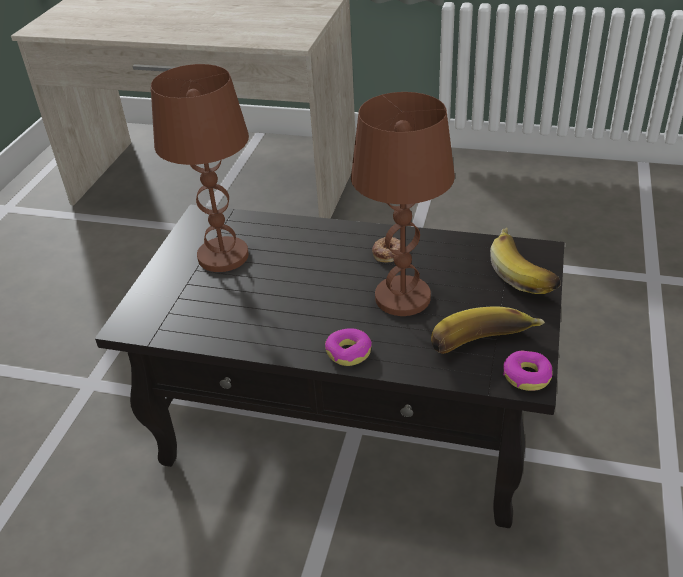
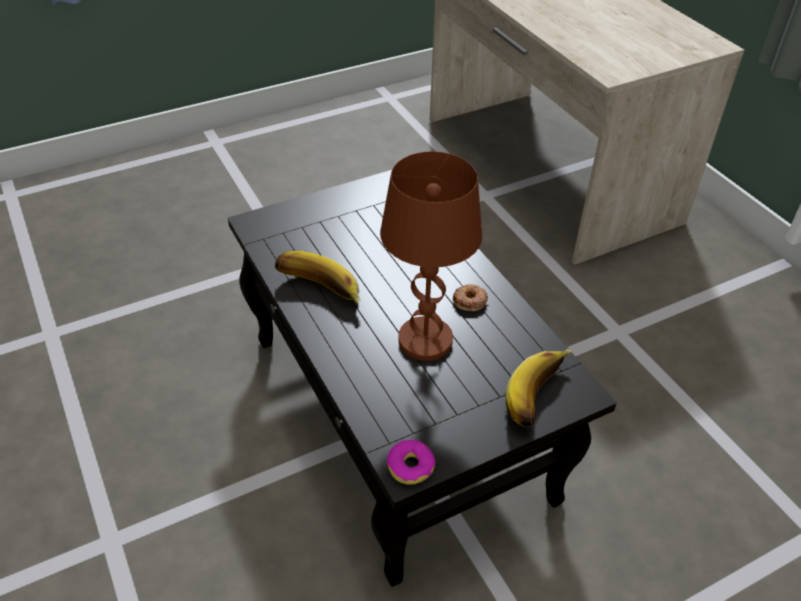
camera: 45 degrees right, 5 degrees up
(222, 256) = (366, 219): brown table lamp -> none
(349, 352) = (334, 346): donut -> none
(484, 347) = (418, 421): banana -> banana (317, 291)

